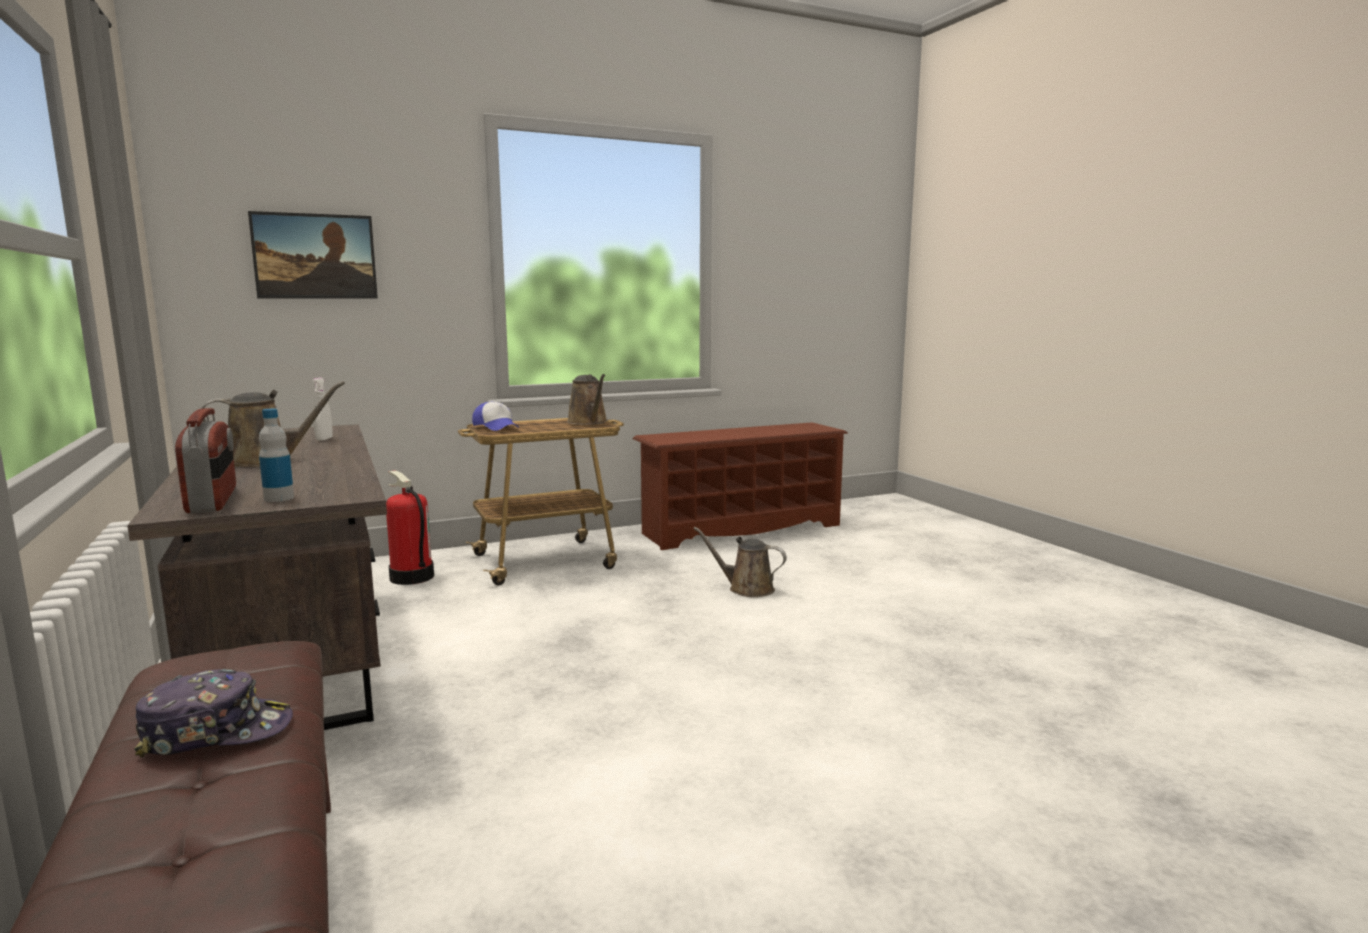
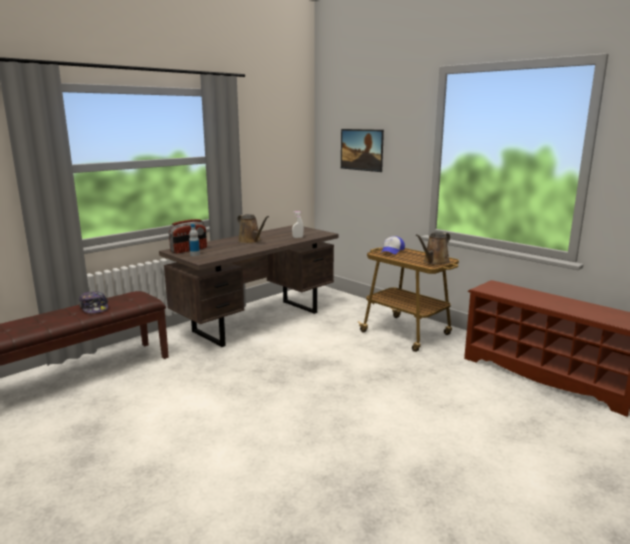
camera: 70 degrees right, 5 degrees up
(411, 577) = (353, 313): fire extinguisher -> none
(746, 589) = (428, 397): brown watering can -> none

